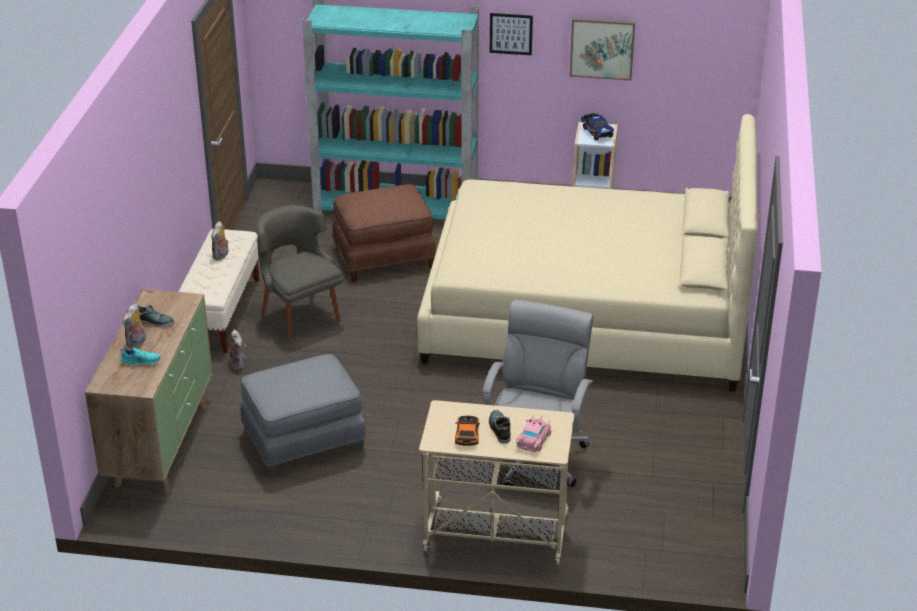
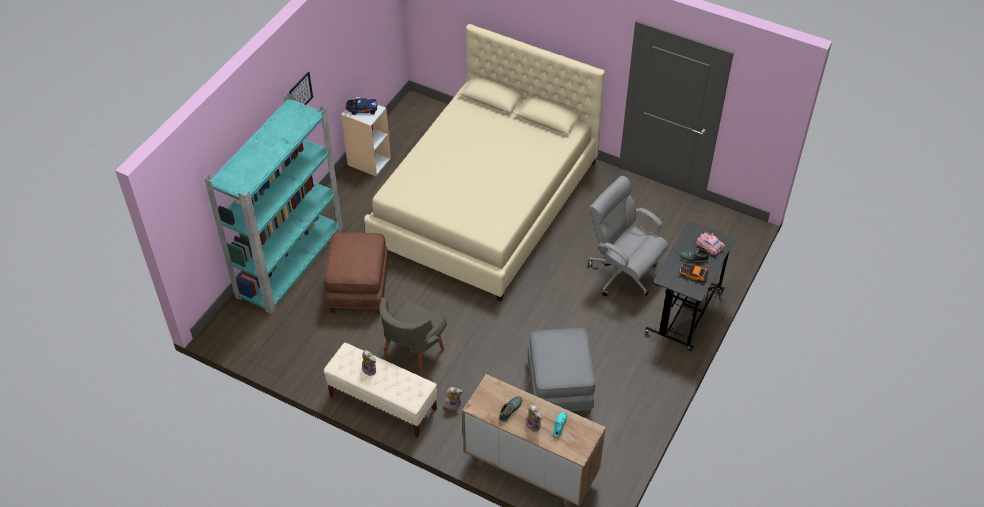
camera: 70 degrees left, 15 degrees up
(301, 319) = (414, 355): grey chair -> grey chair turned 45 degrees counterclockwise
(495, 532) = (684, 312): beige desk -> black desk
(602, 48) = (341, 58): picture -> none

